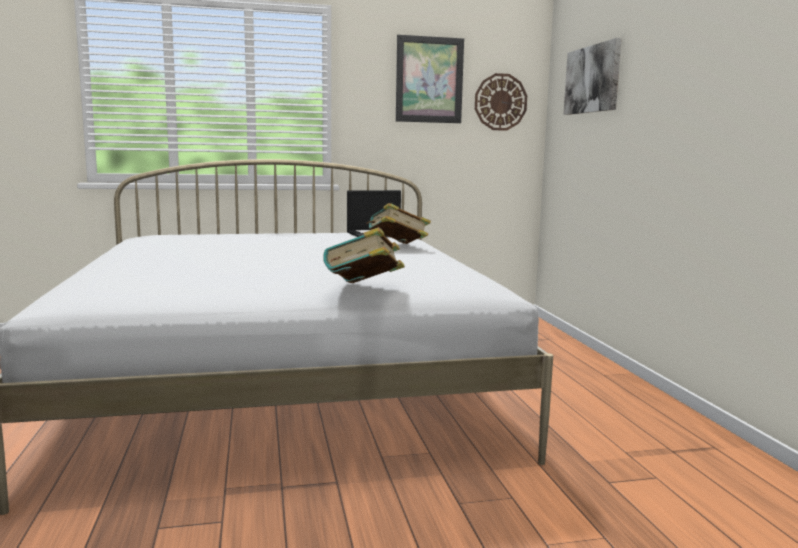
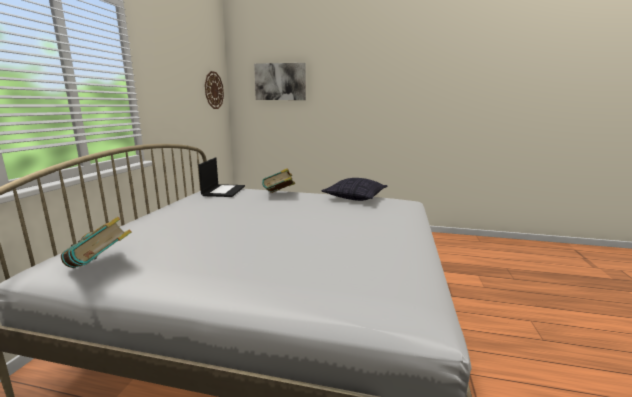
camera: 65 degrees left, 5 degrees up
(364, 288) = (414, 219): book -> book (100, 266)
(429, 80) = (184, 73): picture -> none
(443, 266) = (355, 197): none -> pillow

